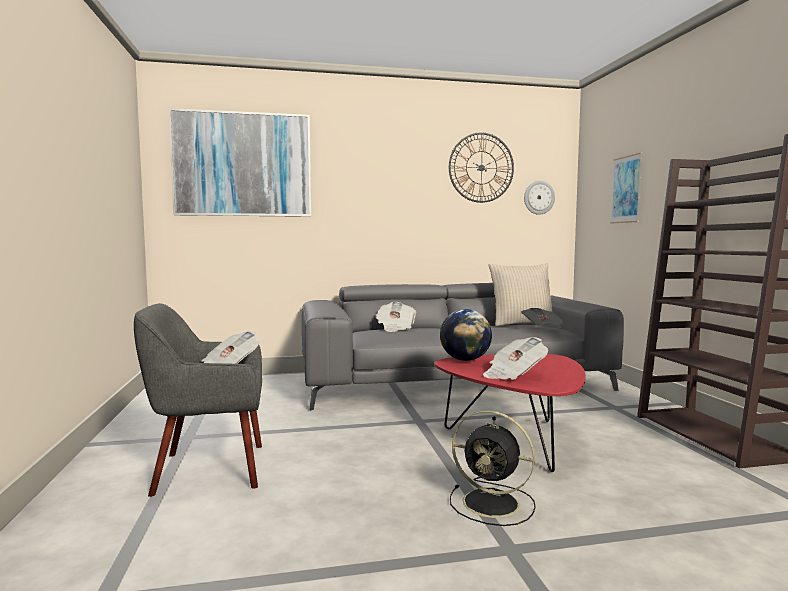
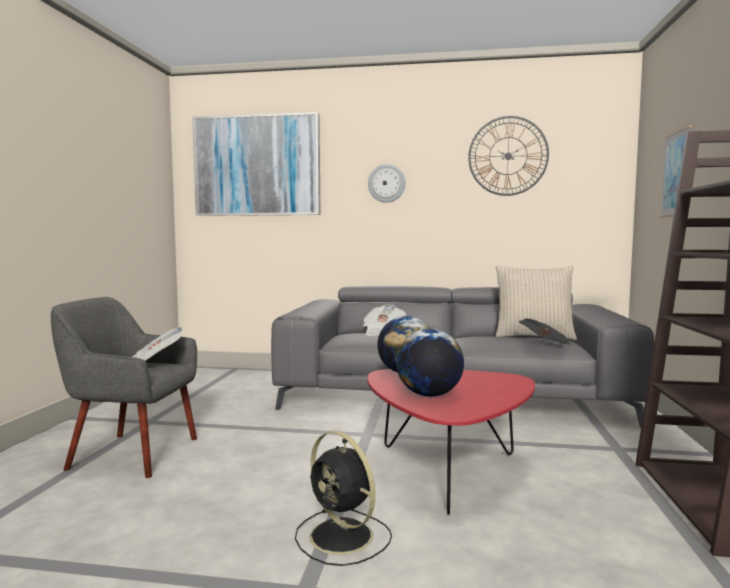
camera: 20 degrees right, 0 degrees up
(513, 375) = (429, 395): newspaper -> globe
(539, 197) = (582, 188): wall clock -> wall clock (386, 183)

